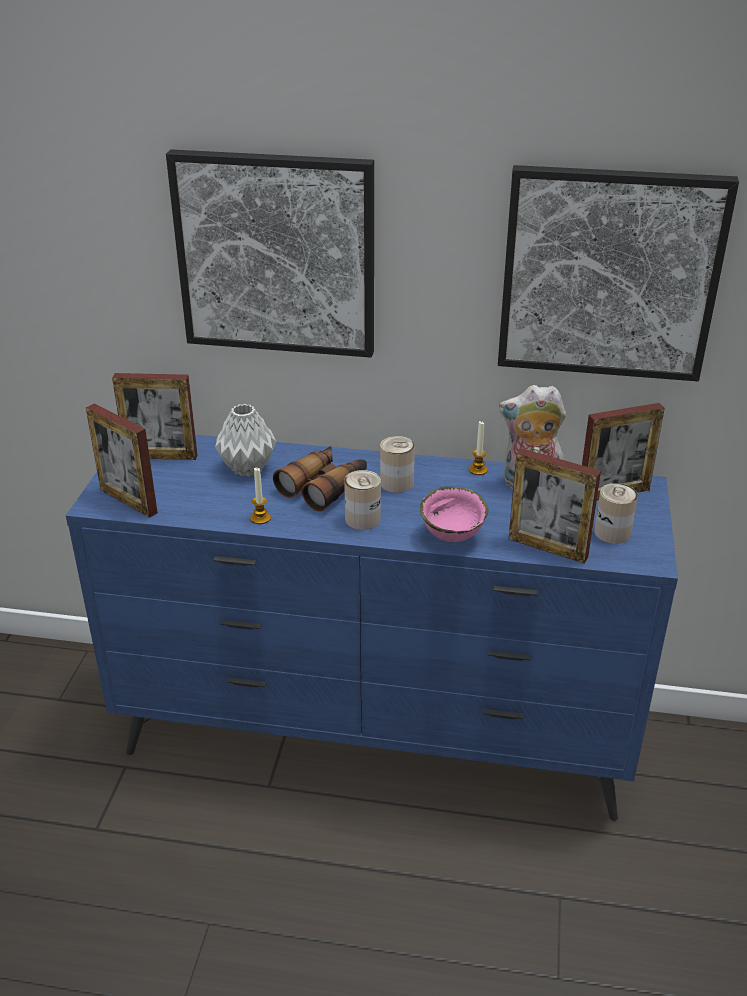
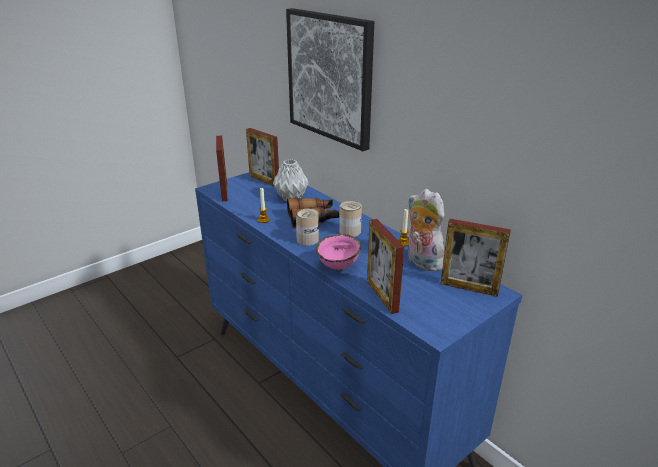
camera: 40 degrees right, 5 degrees down
(609, 274) = (498, 123): picture -> none
(612, 533) = (435, 307): can -> none

